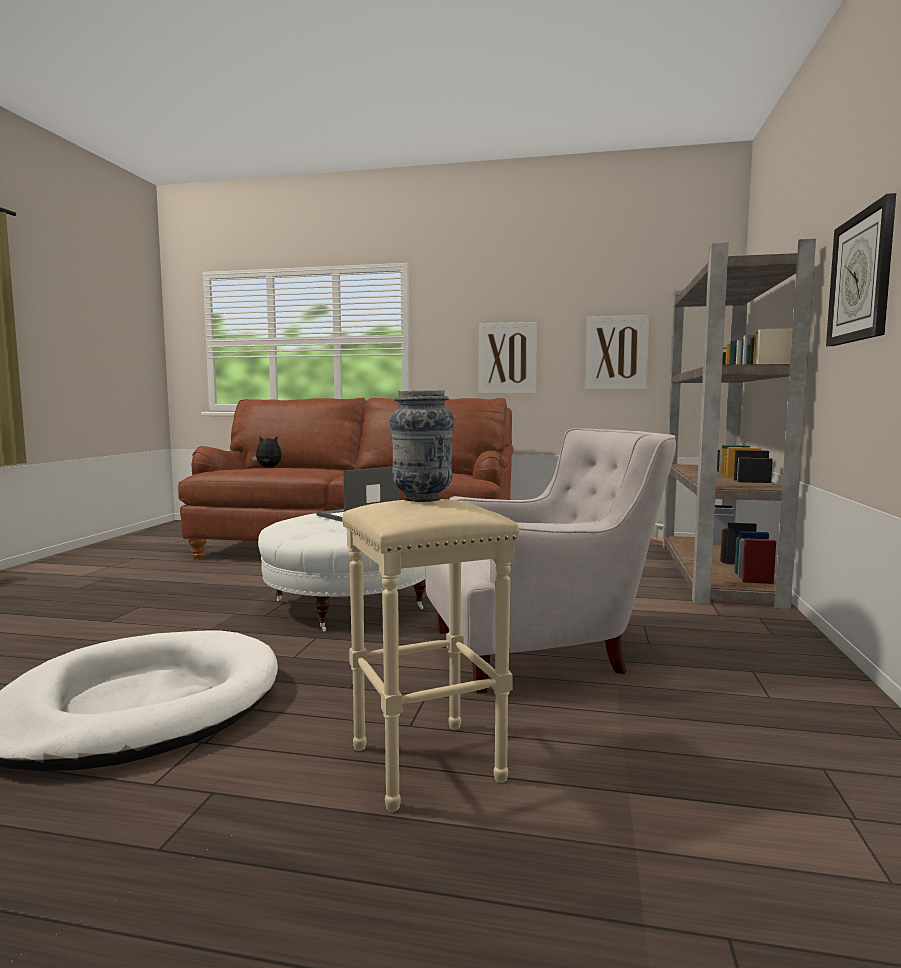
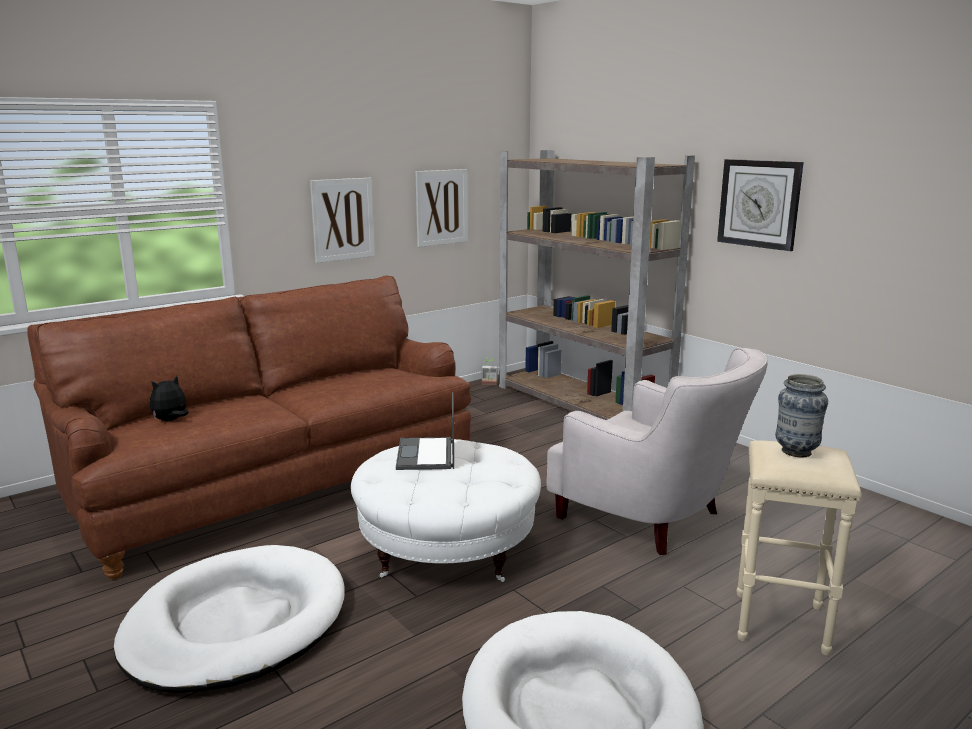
camera: 50 degrees left, 10 degrees up
(174, 590) = (236, 624): none -> white dog bed
(542, 650) = (651, 518): white armchair -> white armchair turned 105 degrees clockwise

